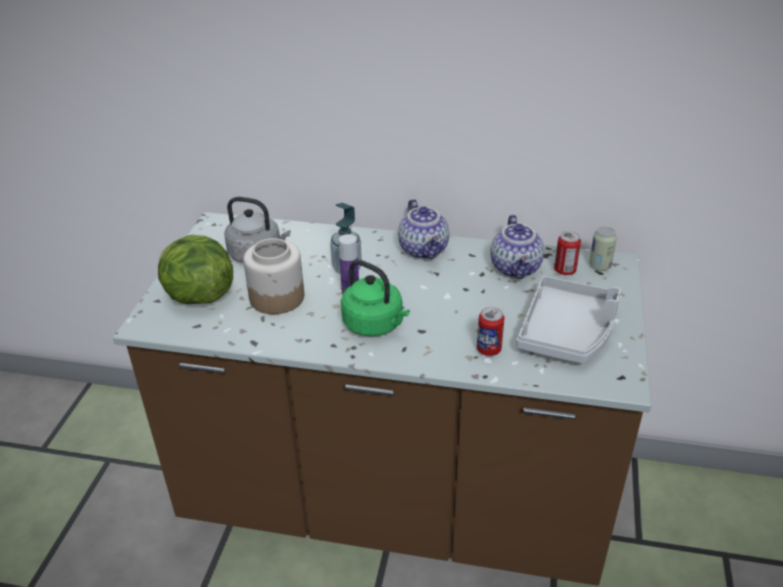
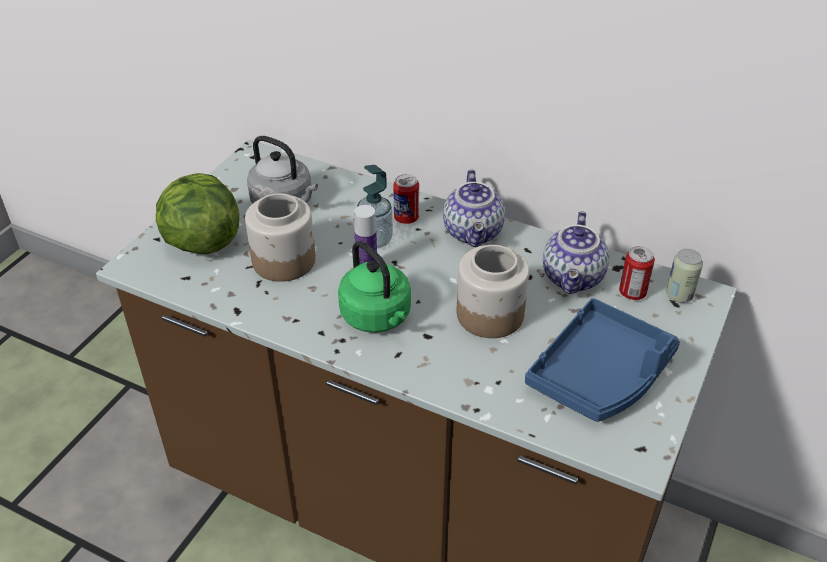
camera: 15 degrees right, 5 degrees up
(463, 306) = (489, 315): none -> jar
(488, 349) = (495, 377): can -> can (406, 218)
(568, 332) = (601, 375): grey tray -> blue tray

